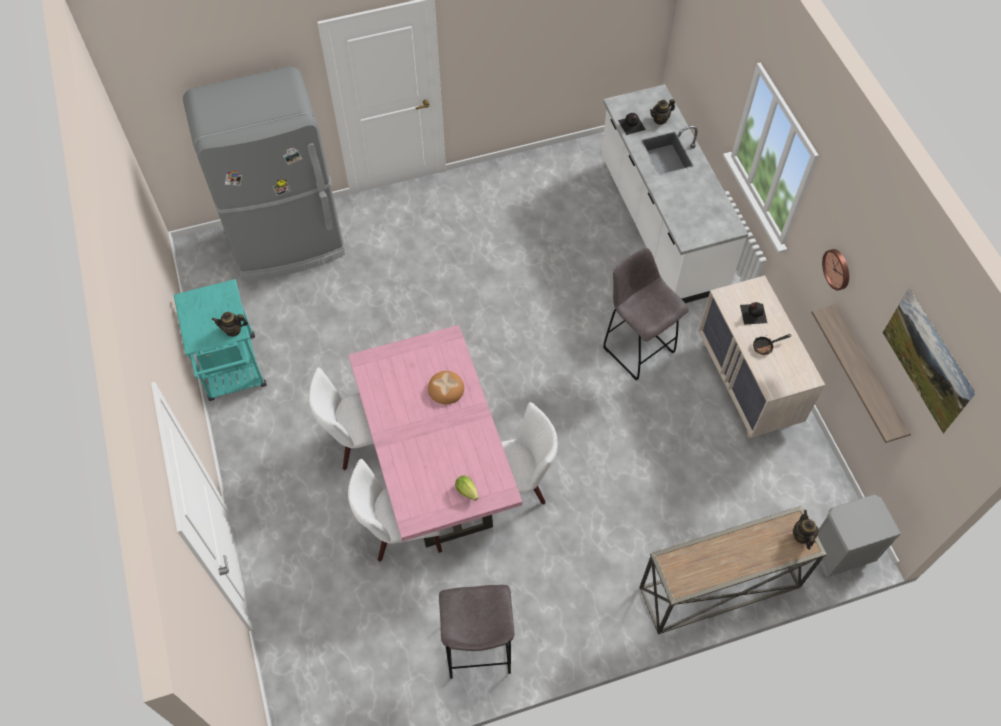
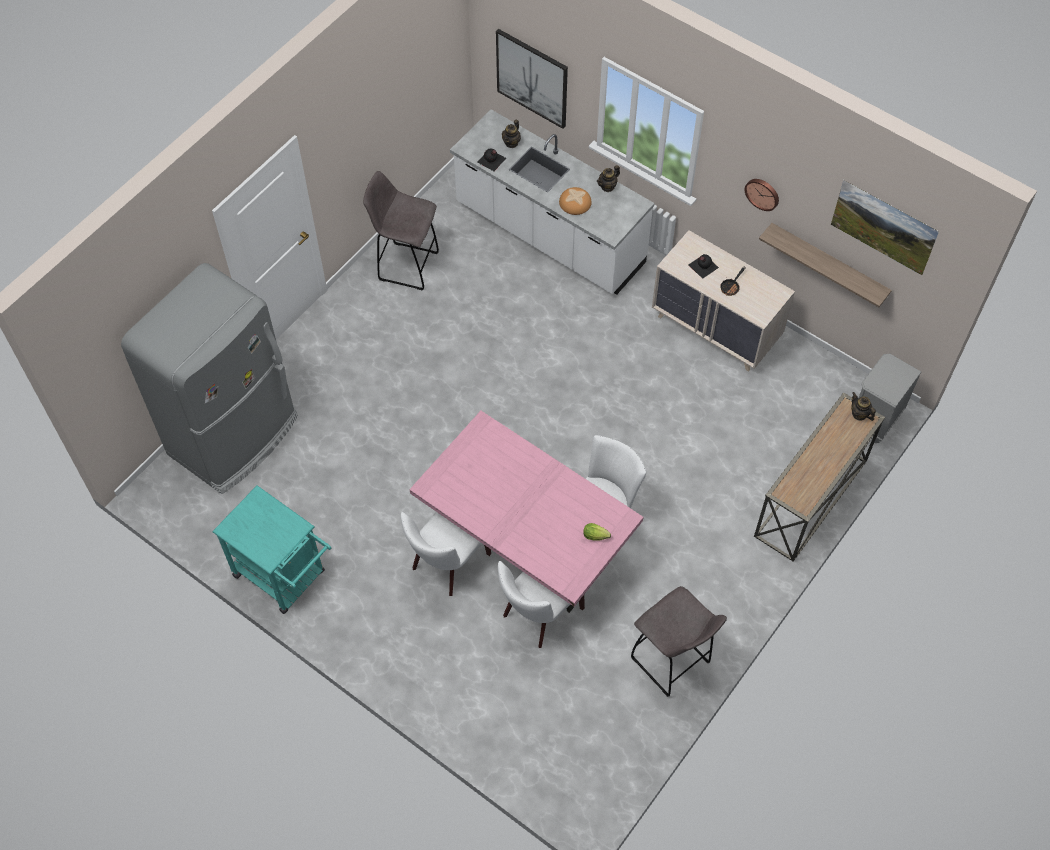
camera: 35 degrees left, 0 degrees up
(233, 330) = (295, 528): teapot -> teapot (607, 186)
(445, 388) = (513, 467): bread -> bread (574, 203)
(637, 348) = (610, 351): grey stool -> grey stool (406, 265)
(705, 66) = (532, 78): none -> picture

